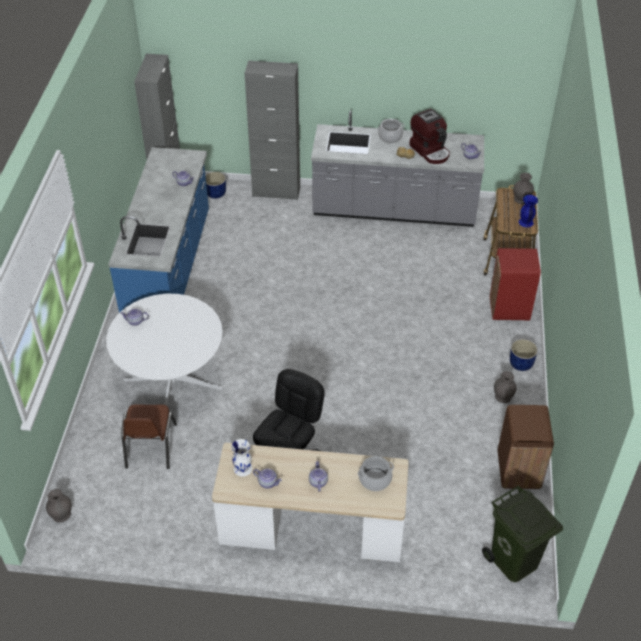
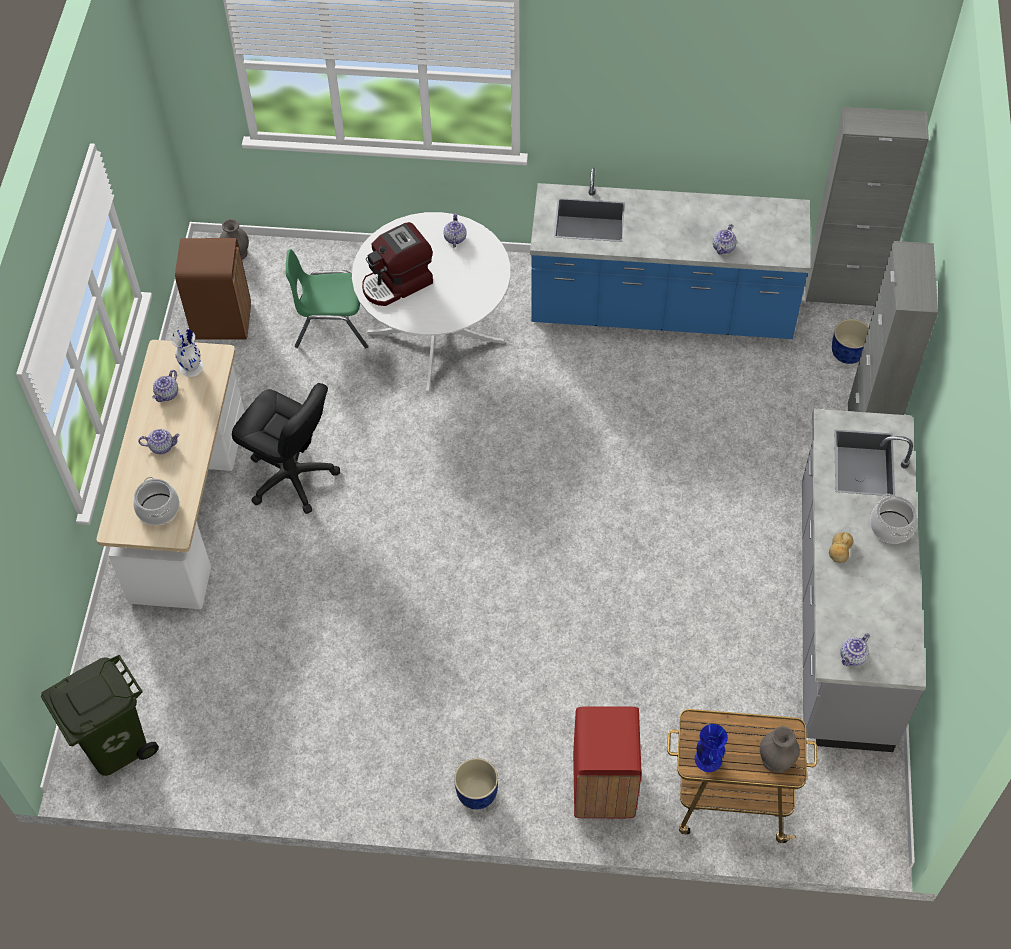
camera: 90 degrees right, 10 degrees up
(150, 446) = (332, 325): brown chair -> green chair
(430, 151) = (859, 590): coffee machine -> coffee machine (397, 284)
(503, 397) = (406, 759): grey vase -> none
(518, 471) = (263, 766): brown trash can -> brown trash can (221, 321)

